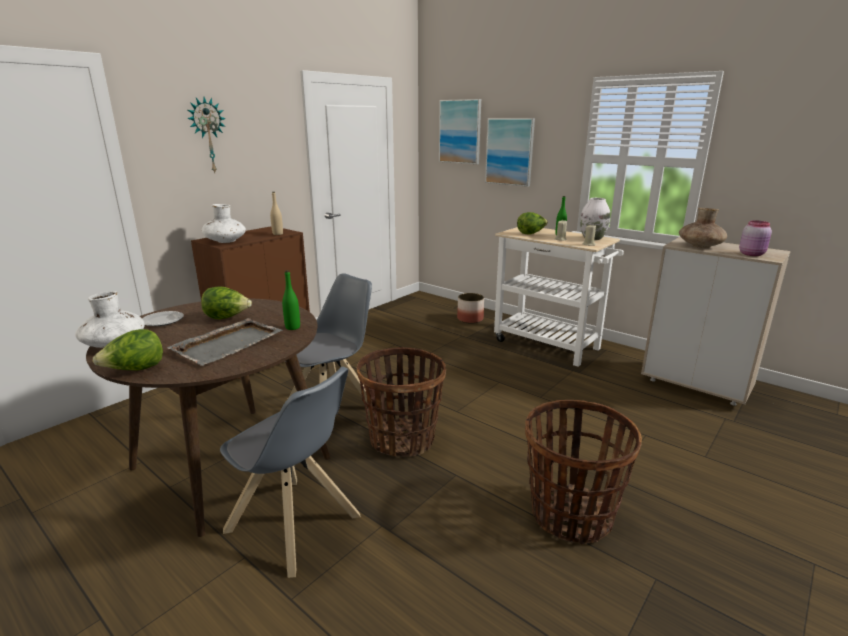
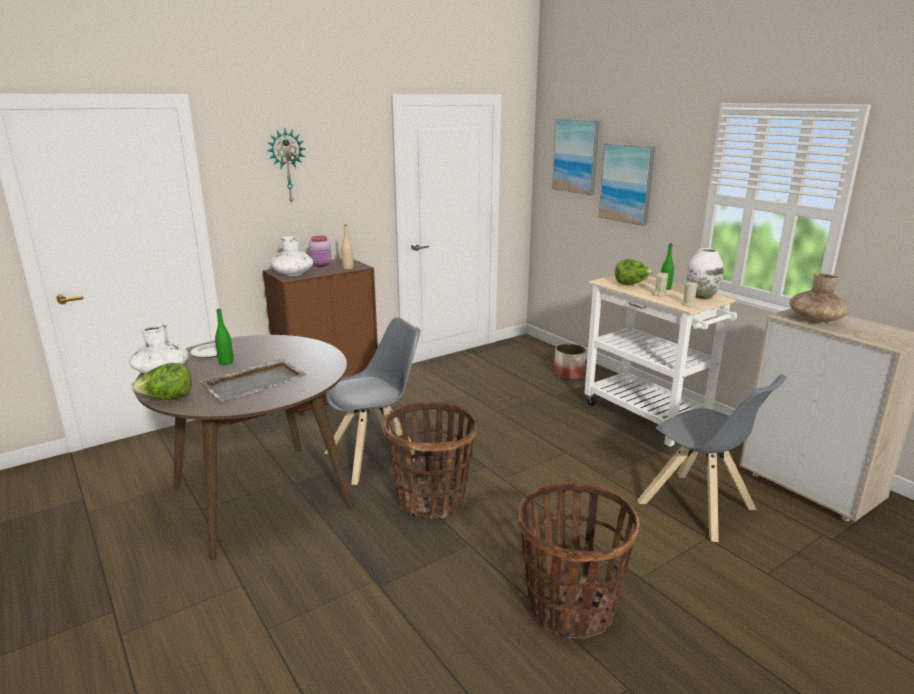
camera: 15 degrees right, 0 degrees up
(227, 318) = (267, 355): lettuce -> none
(292, 327) = (320, 372): green bottle -> green bottle (226, 362)
(295, 525) = (296, 565): grey chair -> grey chair (699, 507)
(752, 254) = (873, 337): pink jar -> pink jar (321, 265)

